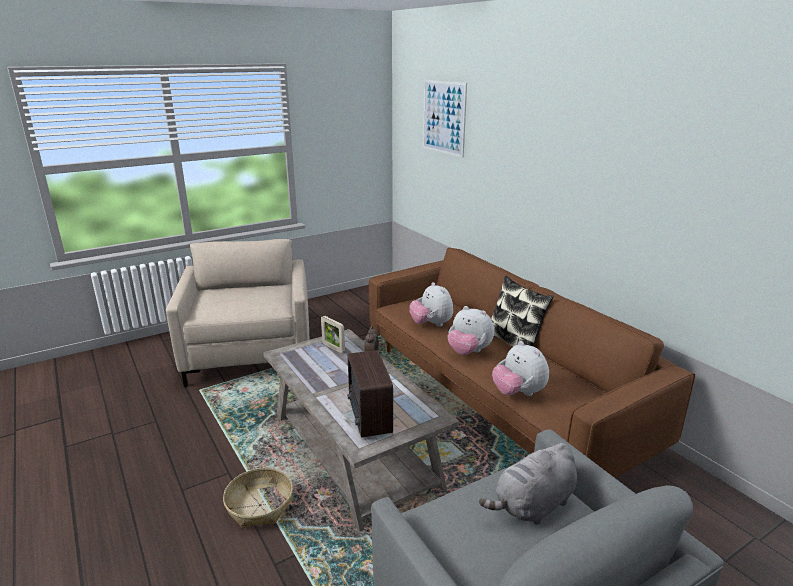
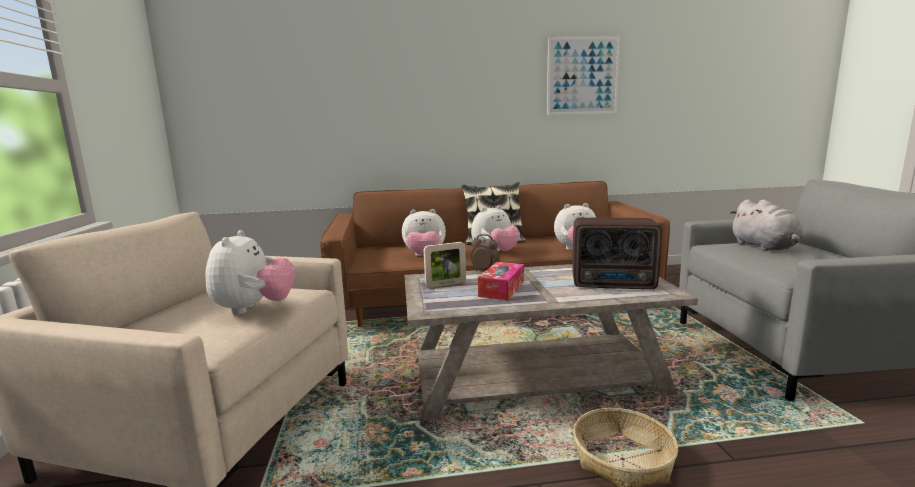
camera: 65 degrees left, 10 degrees down
(242, 307) = (254, 309): none -> plush toy
(334, 370) = (501, 289): none -> tissue box
(444, 117) = (280, 57): picture -> picture (582, 76)

